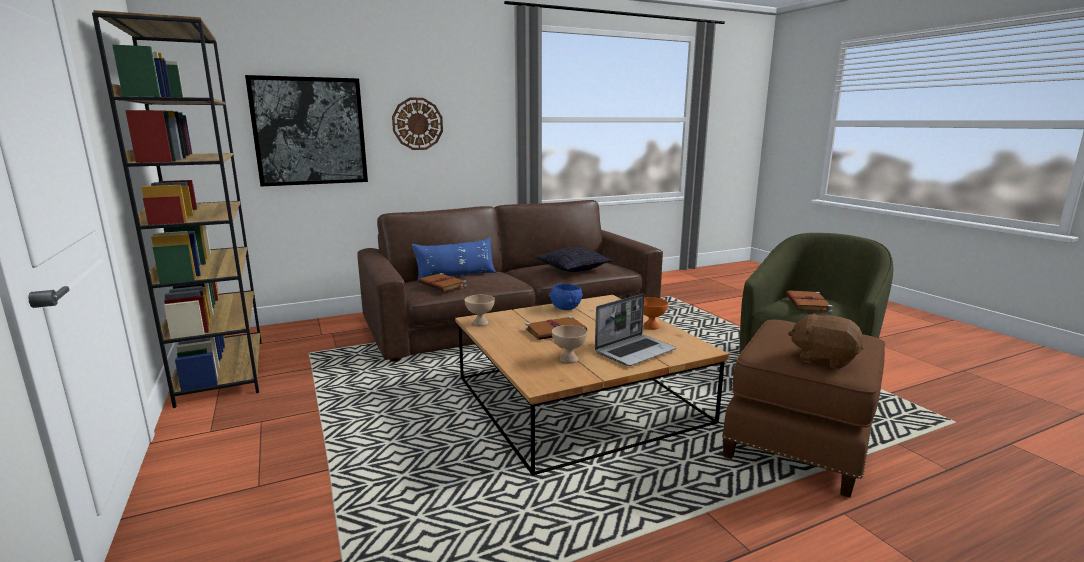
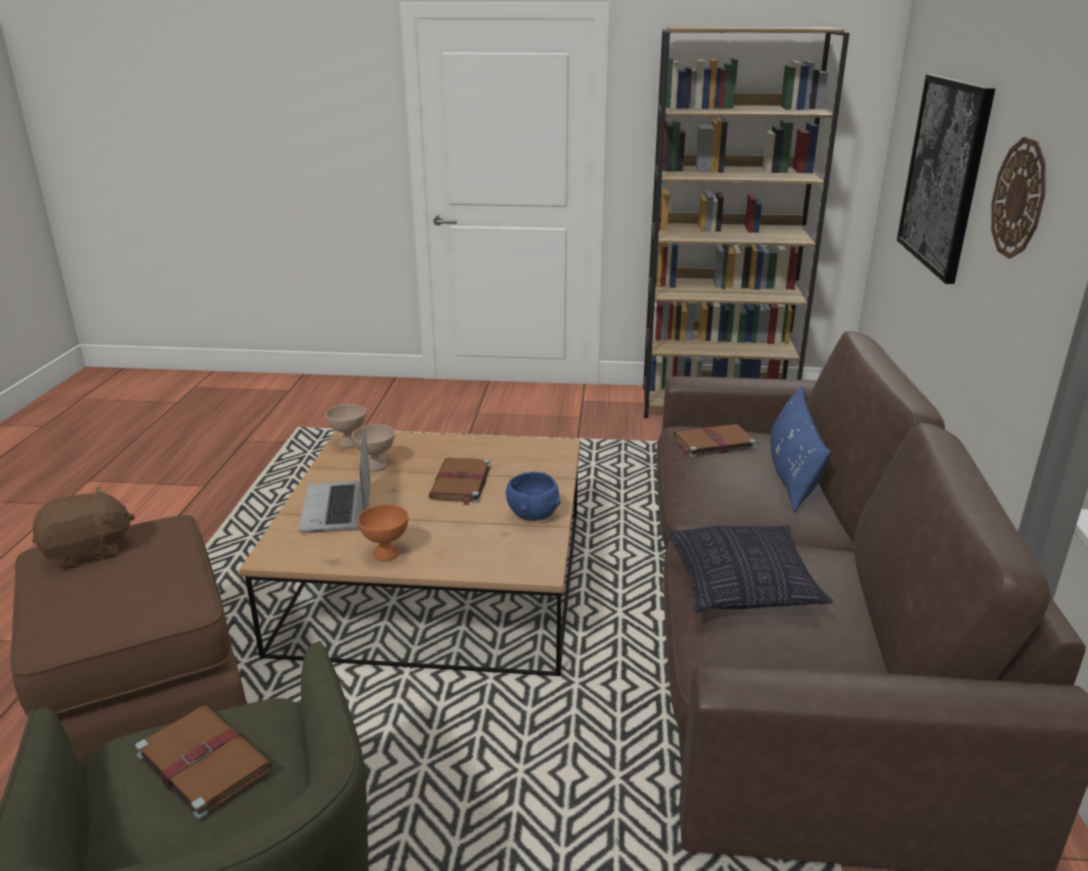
camera: 120 degrees right, 10 degrees up
(480, 323) = (541, 447): beige bowl -> beige bowl (349, 443)

